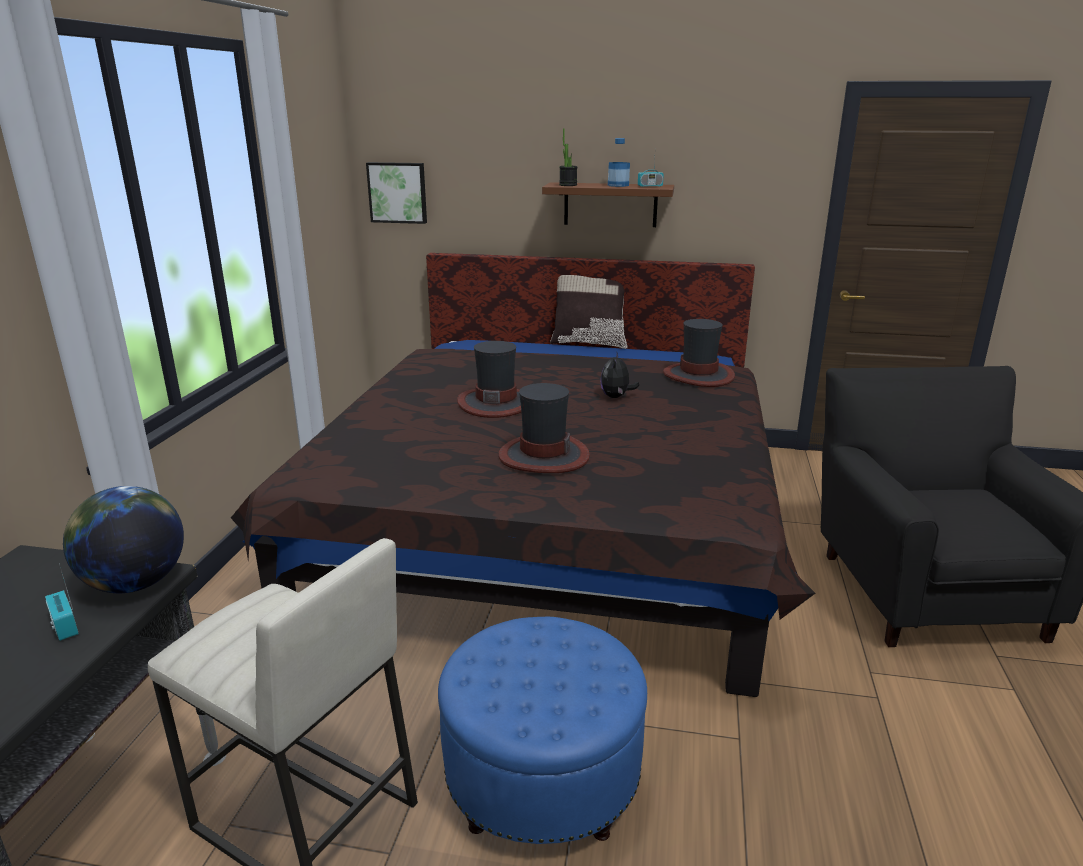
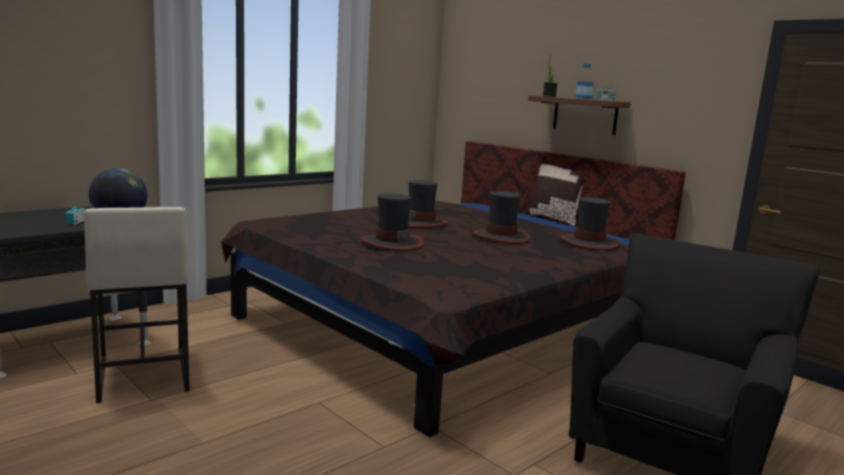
camera: 35 degrees right, 10 degrees down
(398, 192) = (460, 99): picture -> none
(542, 781) = (253, 410): blue ottoman -> none
(616, 397) = (501, 237): plush toy -> hat

